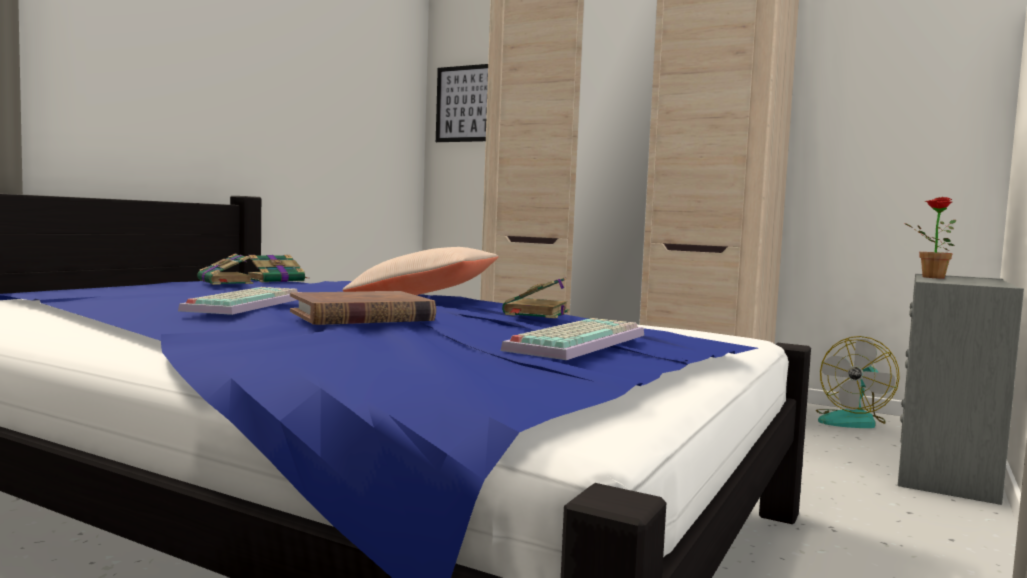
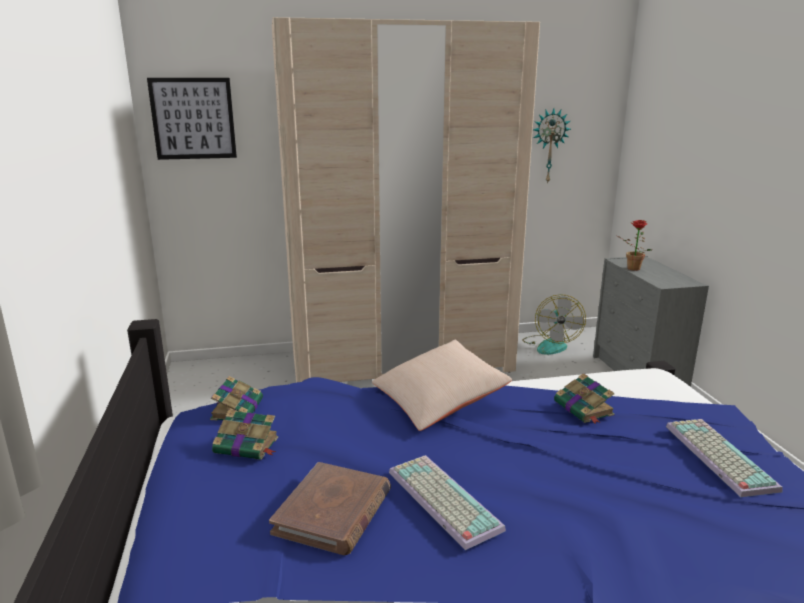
camera: 40 degrees left, 15 degrees up
(361, 316) = (558, 479): brown book -> brown book (333, 512)
(875, 127) = (549, 146): none -> wall clock

